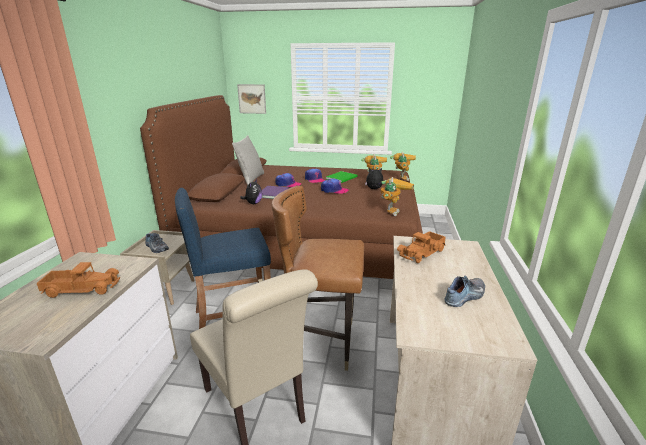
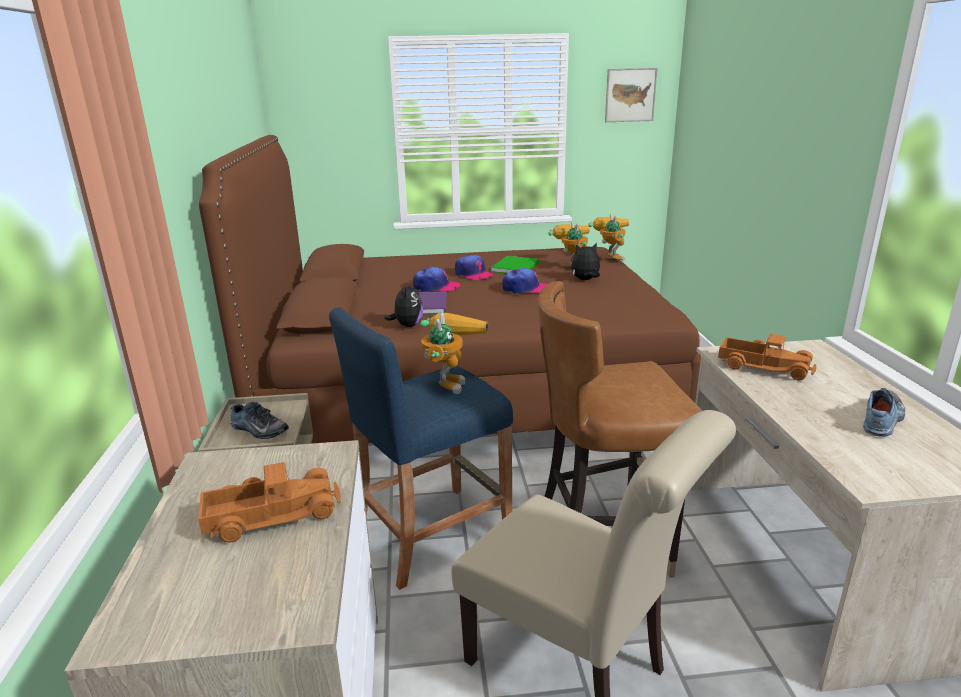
camera: 15 degrees left, 0 degrees up
(250, 179) = (359, 285): grey pillow -> none
(252, 99) = (318, 139): picture -> picture (630, 95)
(392, 210) = (646, 310): toy robot -> toy robot (449, 381)
(422, 253) = (764, 367): toy truck -> toy truck turned 90 degrees counterclockwise

